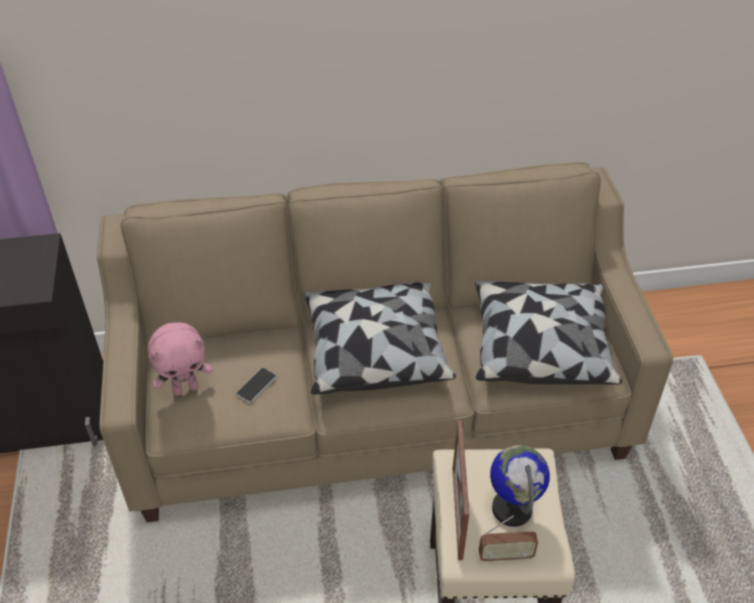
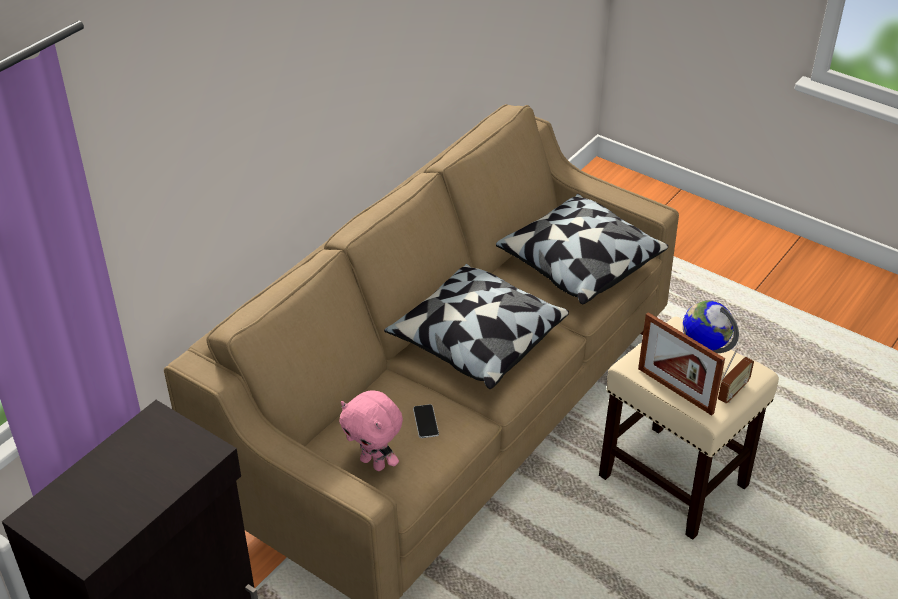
camera: 45 degrees left, 5 degrees down
(186, 388) = (374, 463): pink plush toy -> pink plush toy turned 105 degrees clockwise

